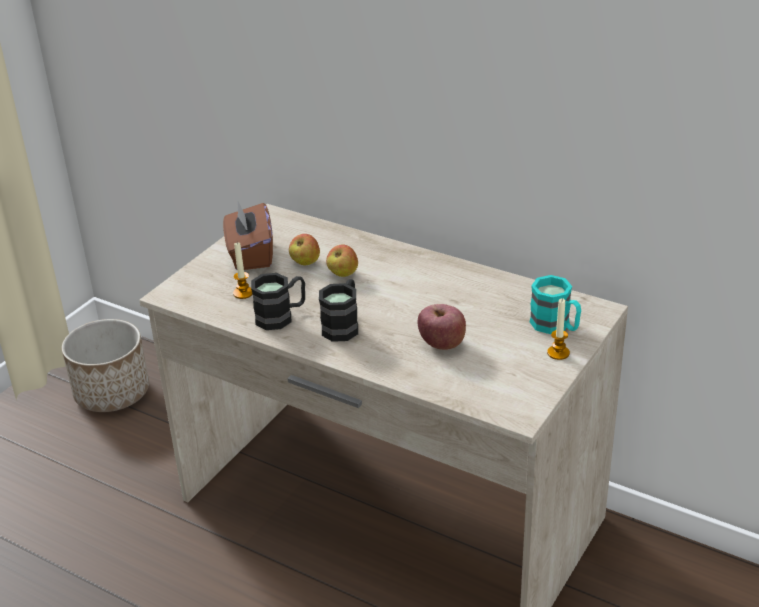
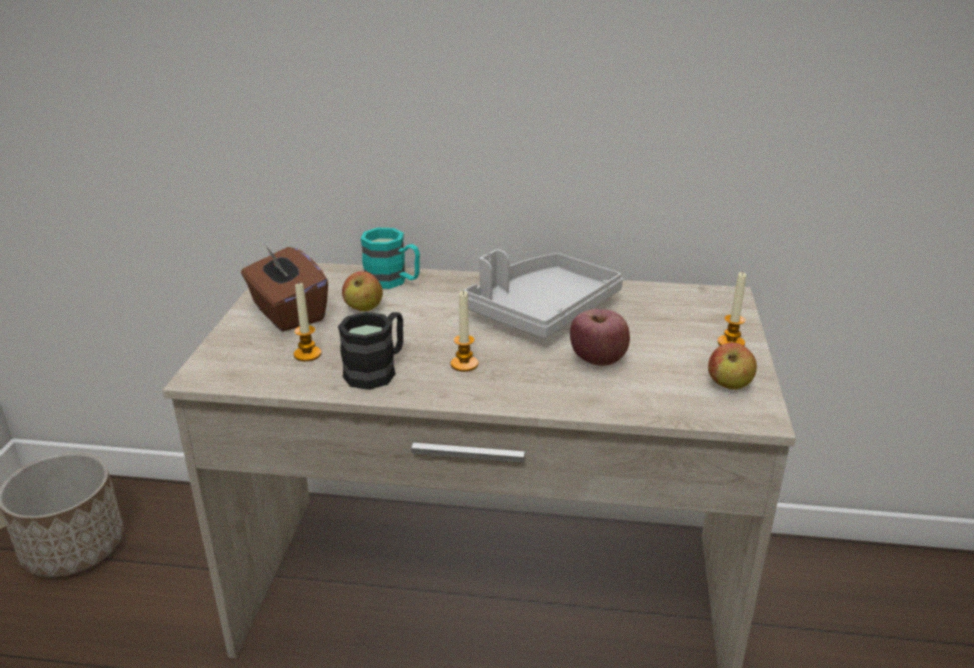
camera: 25 degrees left, 5 degrees down
(343, 273) = (419, 311): apple -> apple (729, 385)
(343, 325) = (464, 364): black mug -> candle
(435, 292) = (541, 310): none -> grey tray
(556, 326) = (701, 318): turquoise mug -> turquoise mug (393, 281)

